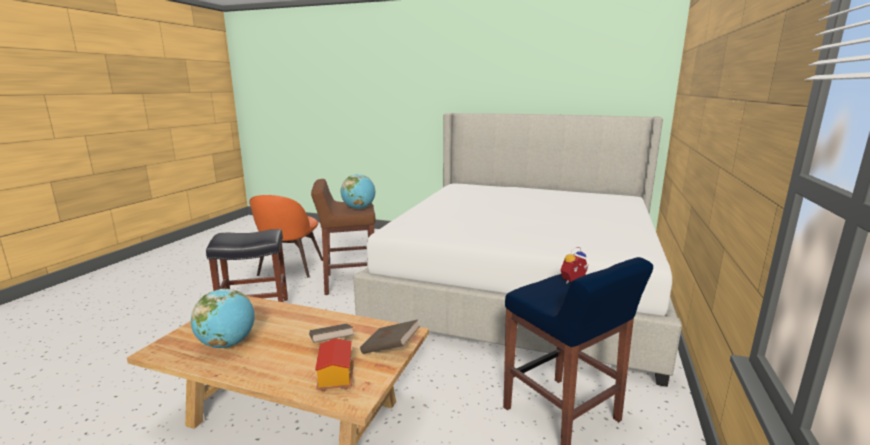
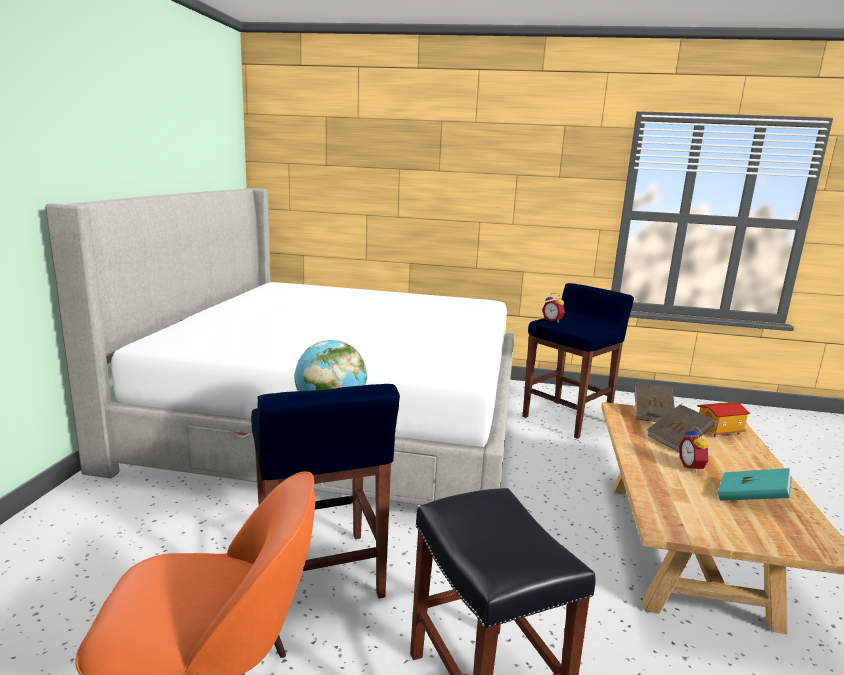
camera: 100 degrees left, 0 degrees up
(227, 344) = (751, 499): globe -> turquoise book
(286, 335) = (692, 467): none -> alarm clock
(348, 282) = (320, 576): brown stool -> blue stool

